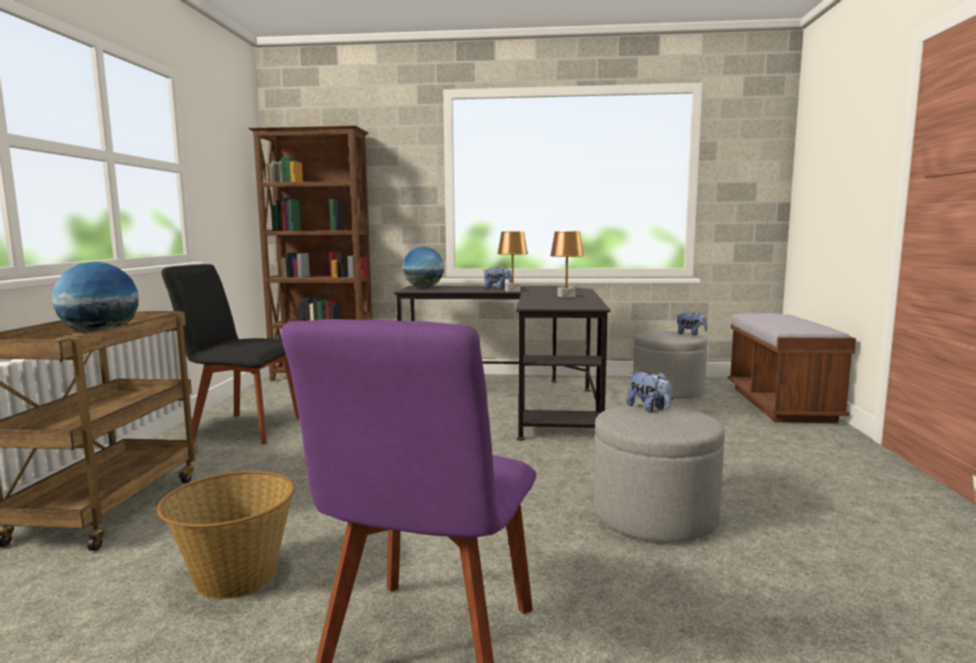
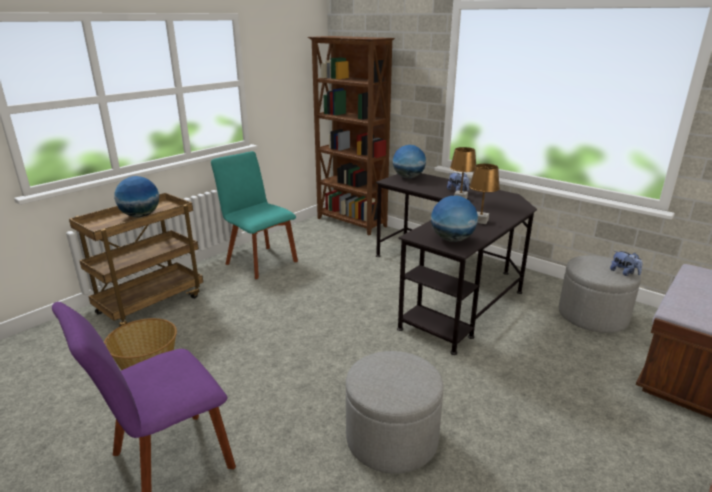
camera: 35 degrees right, 15 degrees up
(243, 428) = (259, 261): black chair -> turquoise chair
(571, 304) = (452, 239): none -> globe
(649, 408) = (404, 364): plush toy -> none

